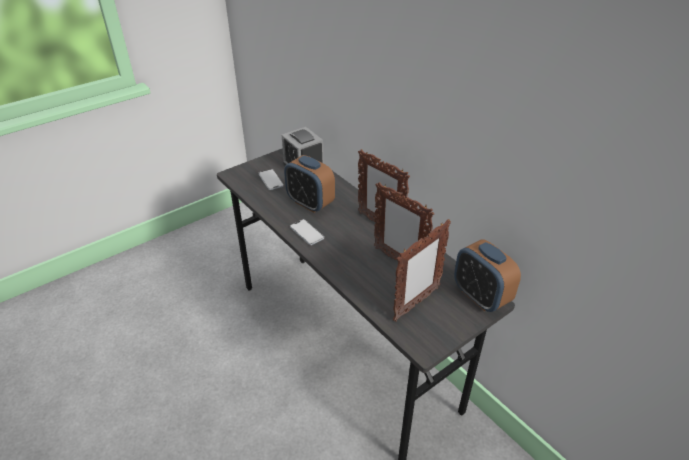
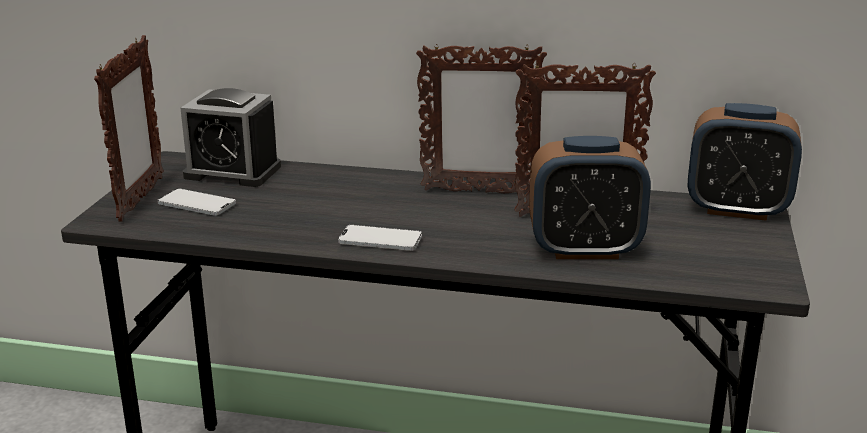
camera: 40 degrees left, 15 degrees down
(310, 203) = (322, 207): alarm clock -> alarm clock (584, 250)
(416, 304) = (679, 248): picture frame -> picture frame (140, 199)

